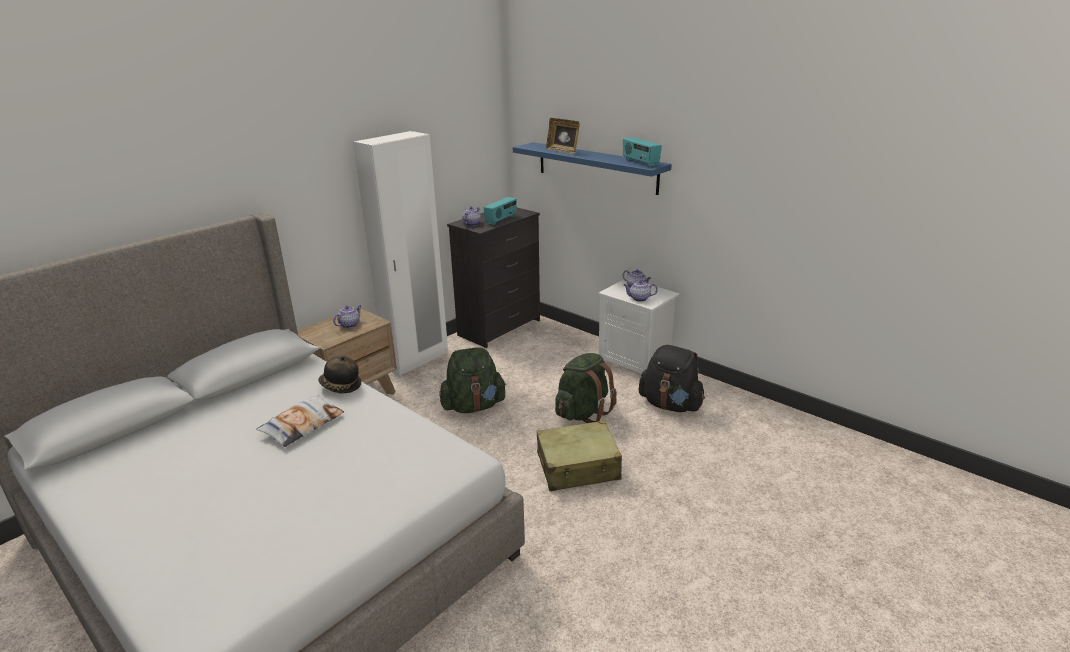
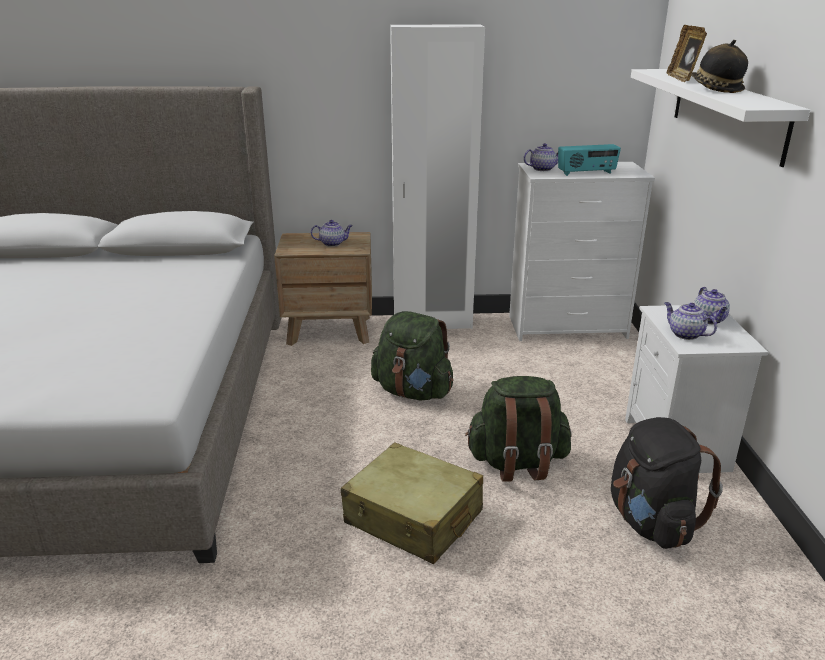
camera: 45 degrees right, 0 degrees up
(302, 425) = (123, 301): pillow -> none
(340, 386) = (207, 285): hat -> hat (715, 89)
(500, 327) = (568, 327): black dresser -> white dresser
(596, 167) = (726, 112): blue shelf -> white shelf
(640, 162) = (756, 101): radio -> none

